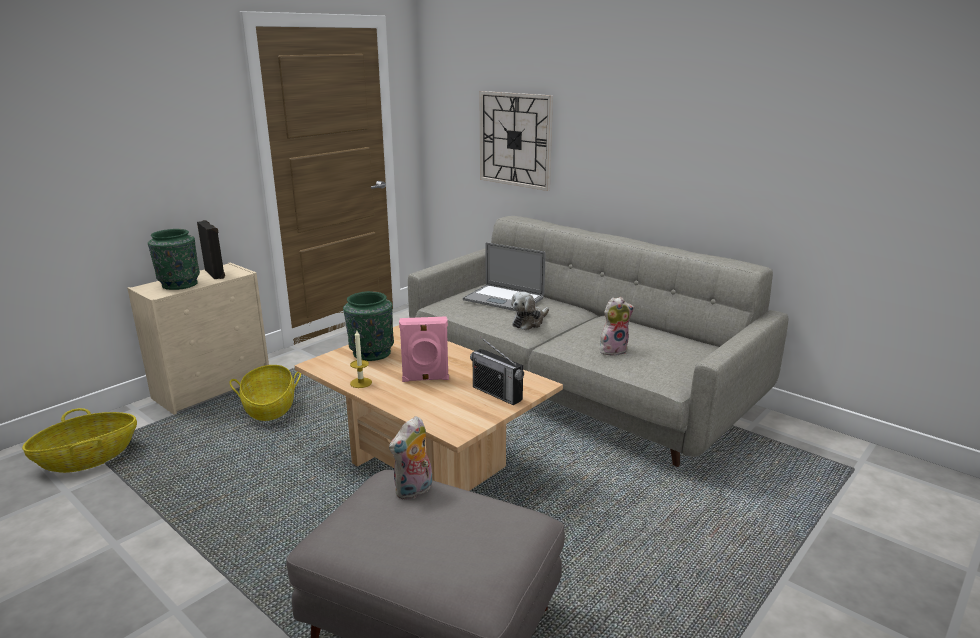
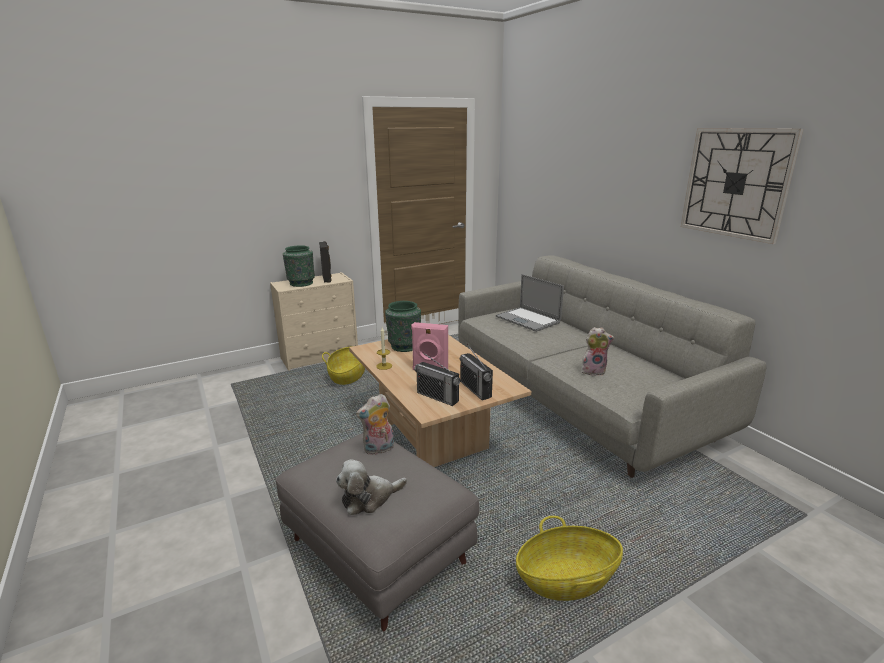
camera: 20 degrees right, 0 degrees up
(88, 458) = (227, 389): basket -> basket (566, 579)
(456, 410) = (437, 397): none -> radio
(515, 139) = (560, 195): wall clock -> wall clock (736, 183)
(529, 322) = (538, 340): plush toy -> plush toy (369, 498)

